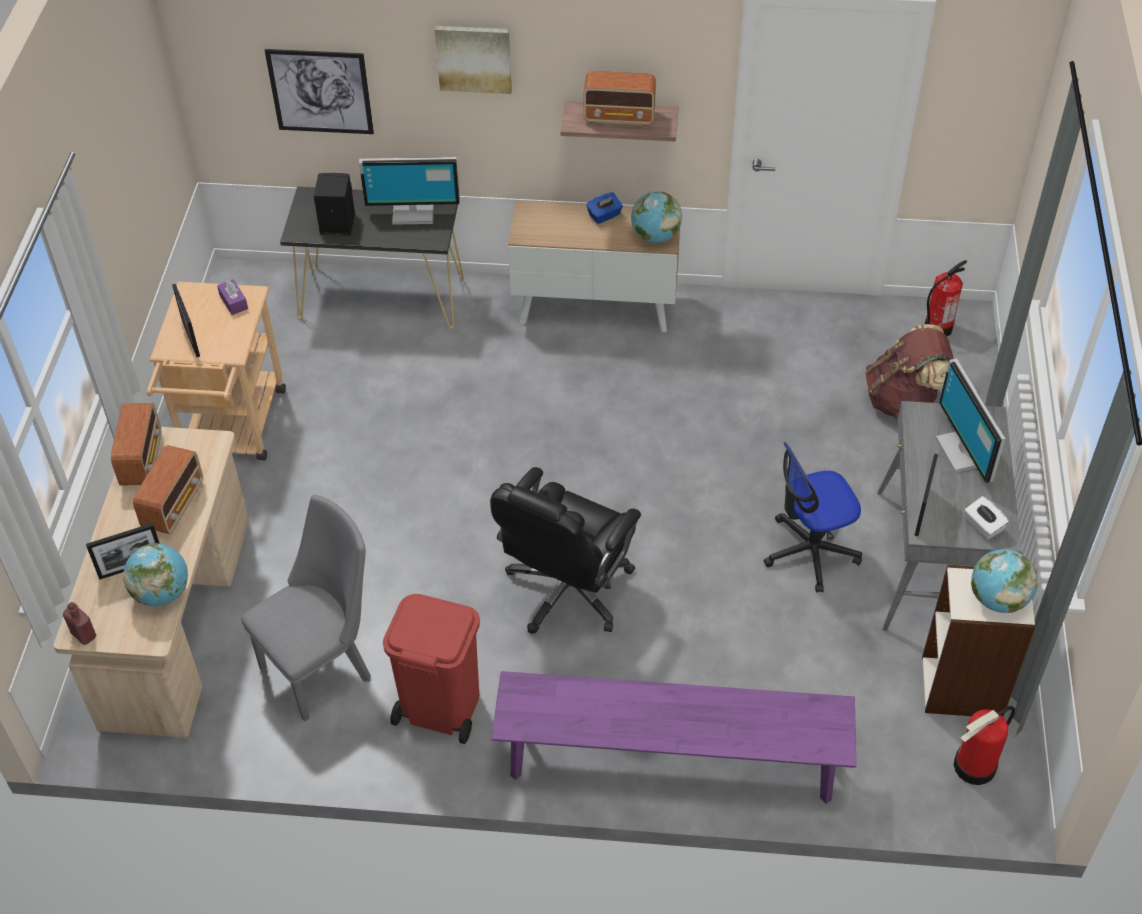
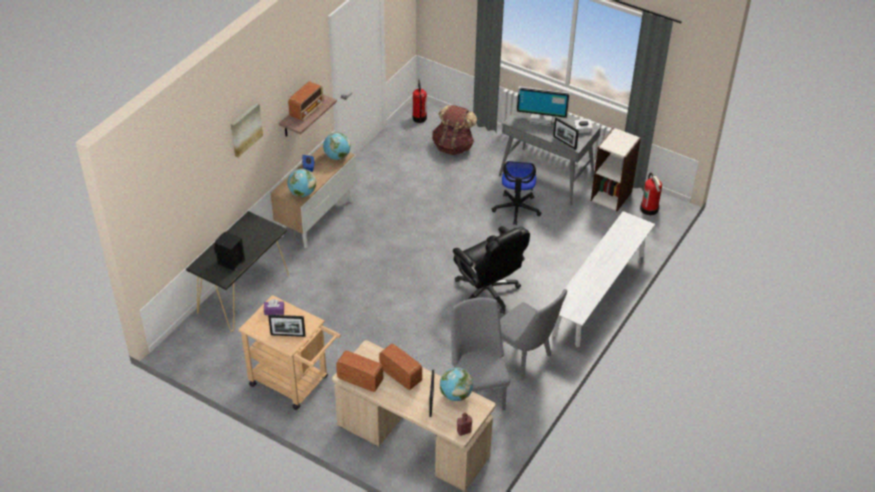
camera: 65 degrees left, 5 degrees down
(320, 91) = (189, 202): picture -> none
(413, 212) = (247, 231): monitor -> none
(440, 707) = (525, 358): red trash can -> grey chair
(671, 763) = (599, 294): purple bench -> white bench
(997, 599) = (622, 140): globe -> globe (302, 193)

